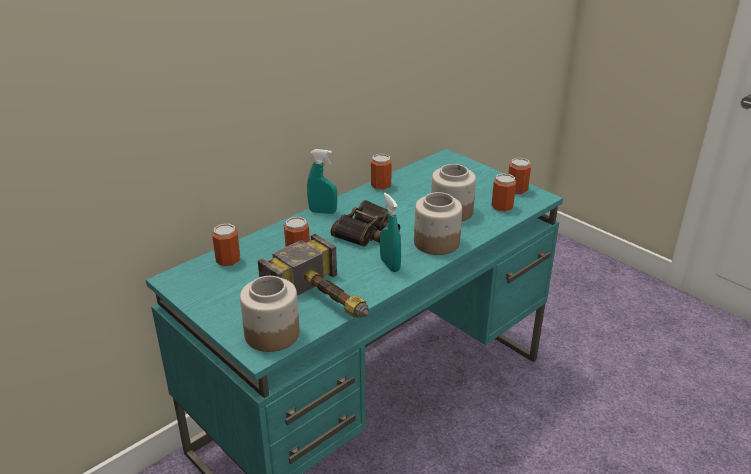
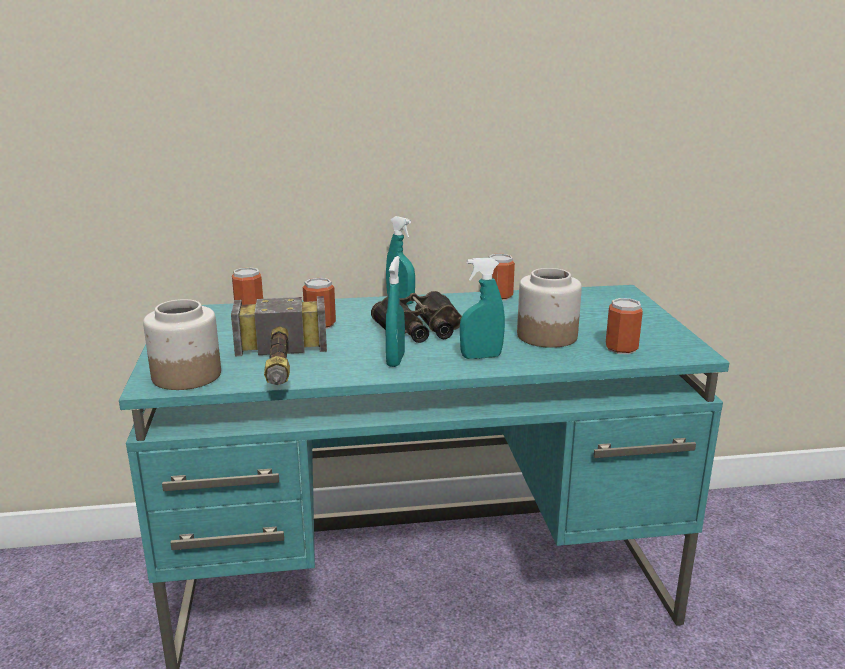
camera: 35 degrees right, 10 degrees down
(436, 243) = (481, 357): jar -> turquoise spray bottle
(517, 190) = (669, 339): can -> none

